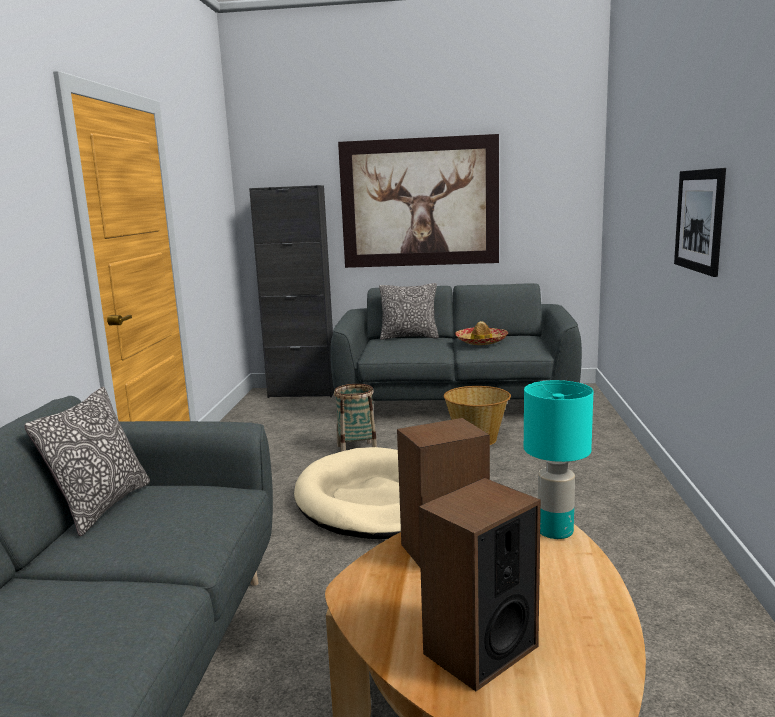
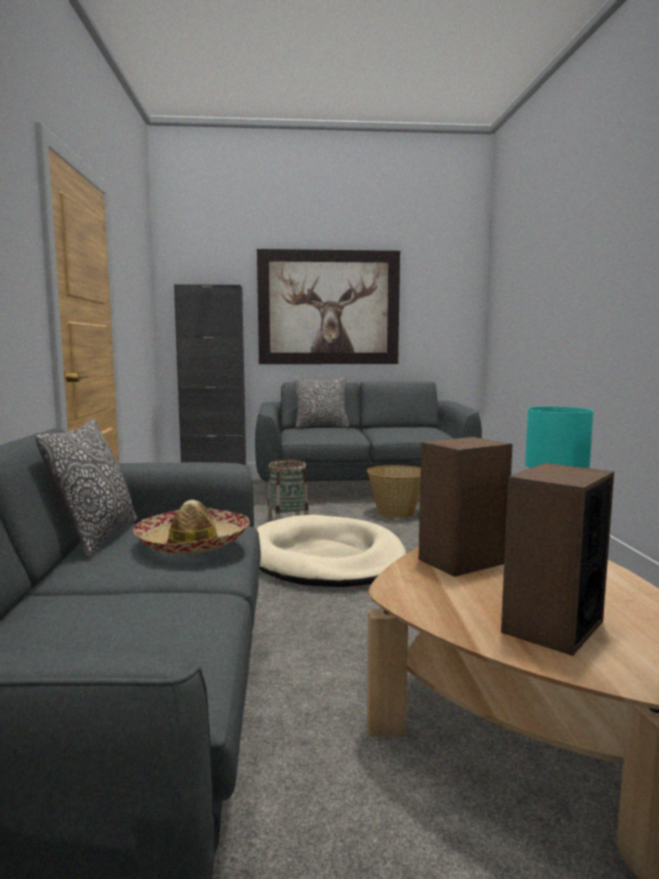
camera: 10 degrees left, 5 degrees down
(481, 341) = (390, 429): hat -> hat (193, 543)
(699, 220) = (610, 303): picture -> none

